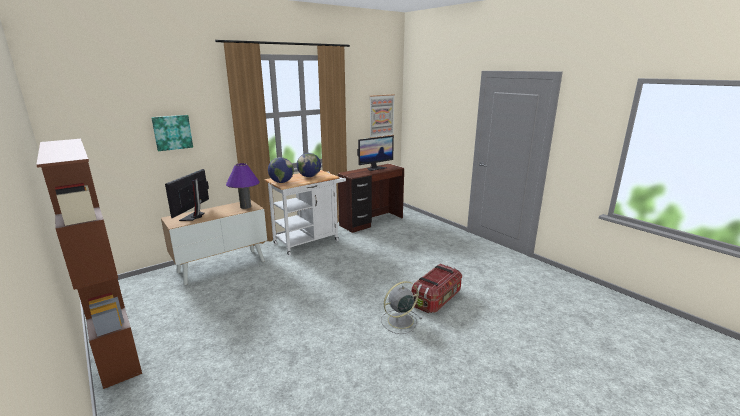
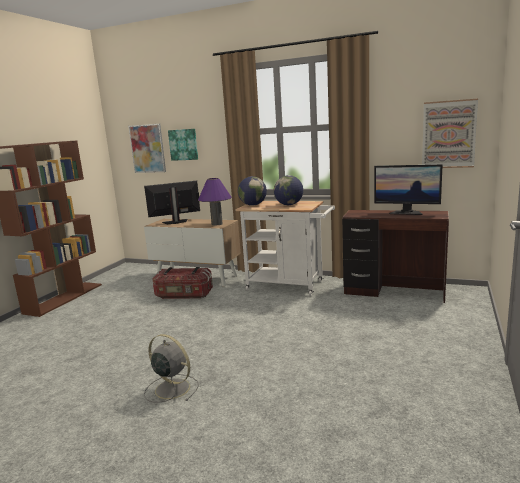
camera: 60 degrees right, 5 degrees down
(117, 140) = (147, 148): none -> picture
(436, 299) = (244, 398): storage box -> storage box (184, 295)

